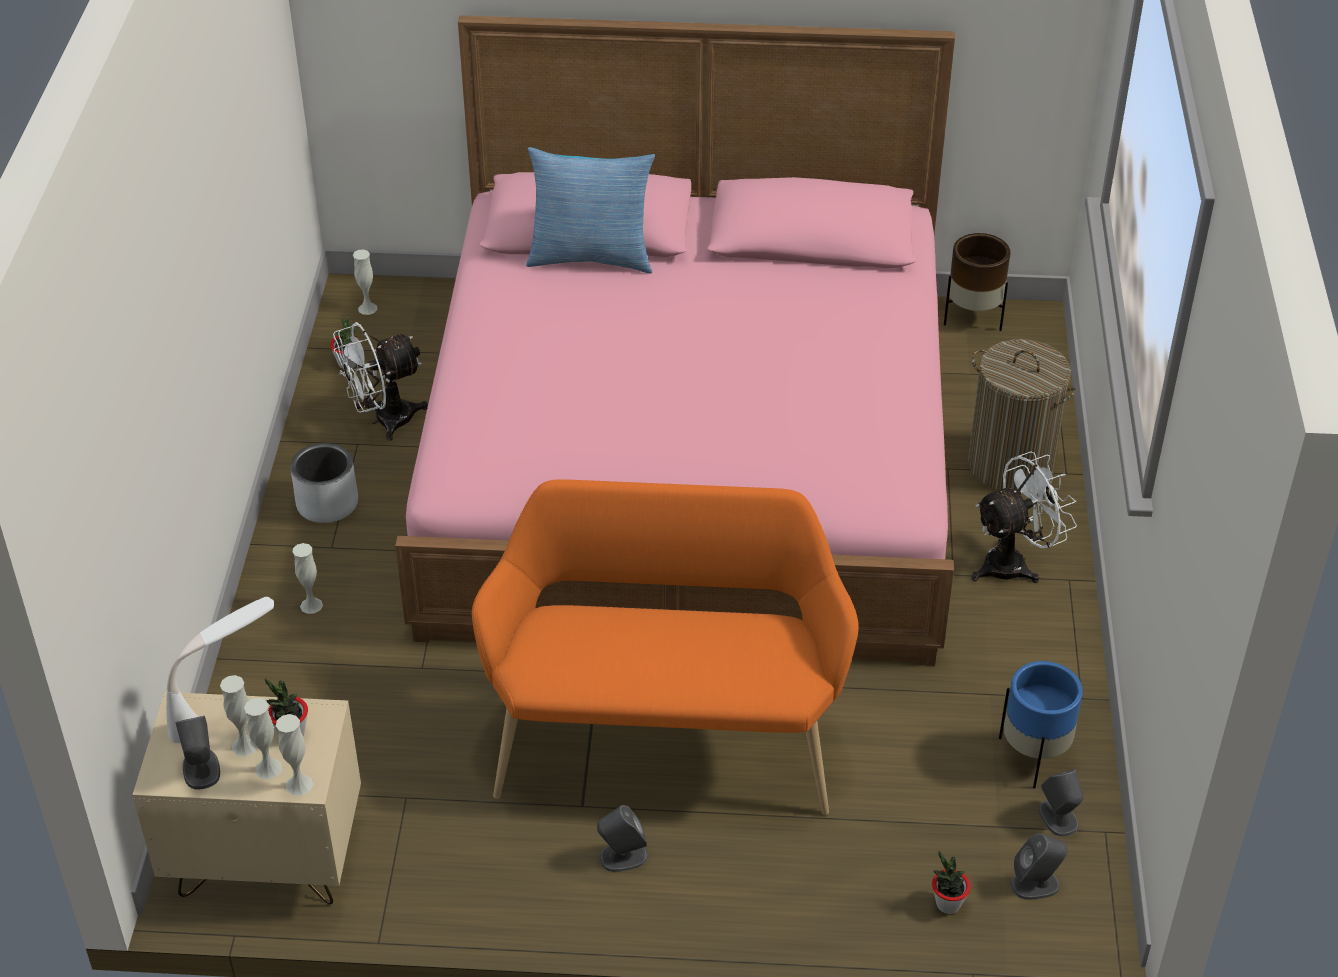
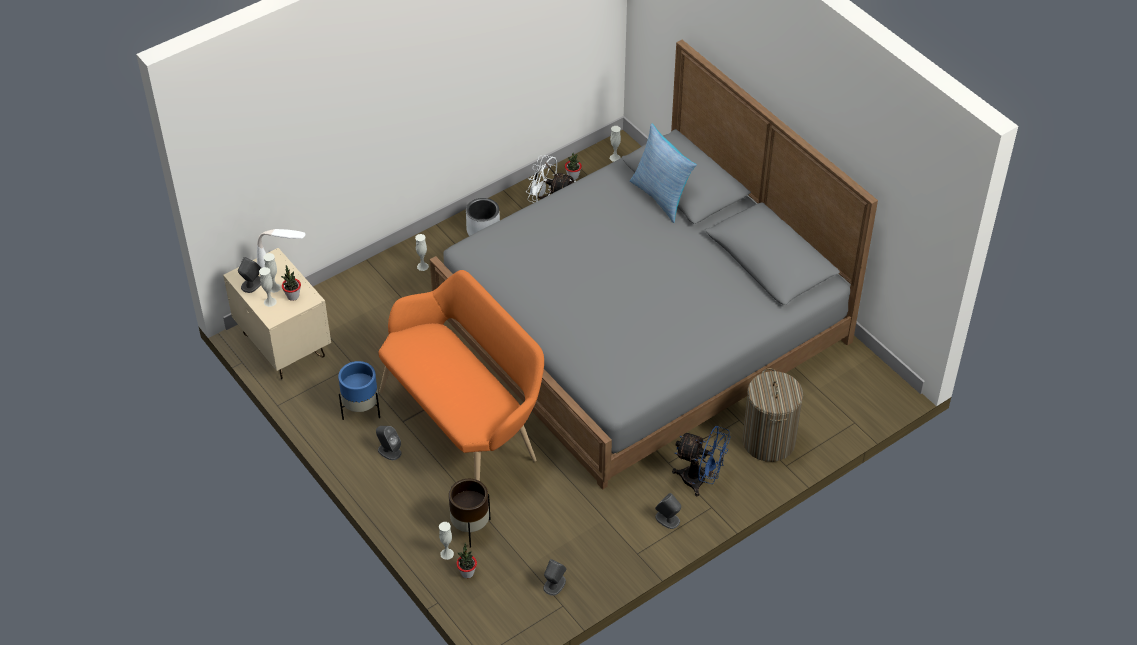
camera: 50 degrees right, 5 degrees up
(299, 785) = (270, 315): white vase -> white vase (447, 554)
(688, 457) = (642, 325): pink bed -> grey bed
(973, 318) = (863, 366): brown planter -> brown planter (470, 529)
(1014, 563) = (700, 480): white fan -> blue fan
(1035, 756) = (583, 556): blue planter -> blue planter (361, 410)
(1036, 884) = (507, 597): grey speaker -> grey speaker (668, 519)

